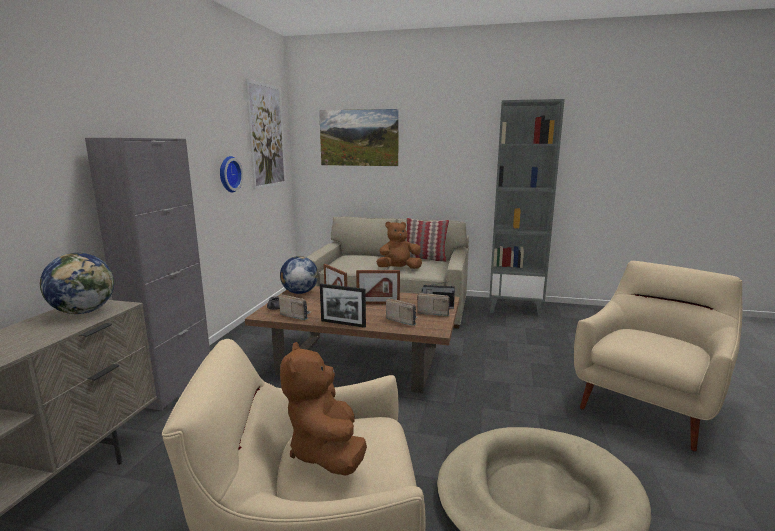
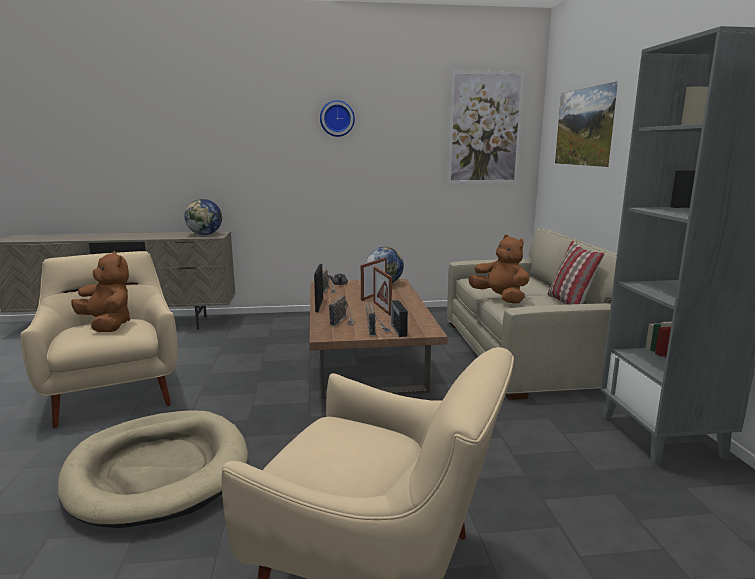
camera: 70 degrees right, 0 degrees up
(174, 387) = (285, 317): grey cabinet -> none
(228, 174) = (405, 165): wall clock -> wall clock (337, 118)
(326, 451) = (107, 325): brown plush toy -> brown plush toy turned 75 degrees clockwise

